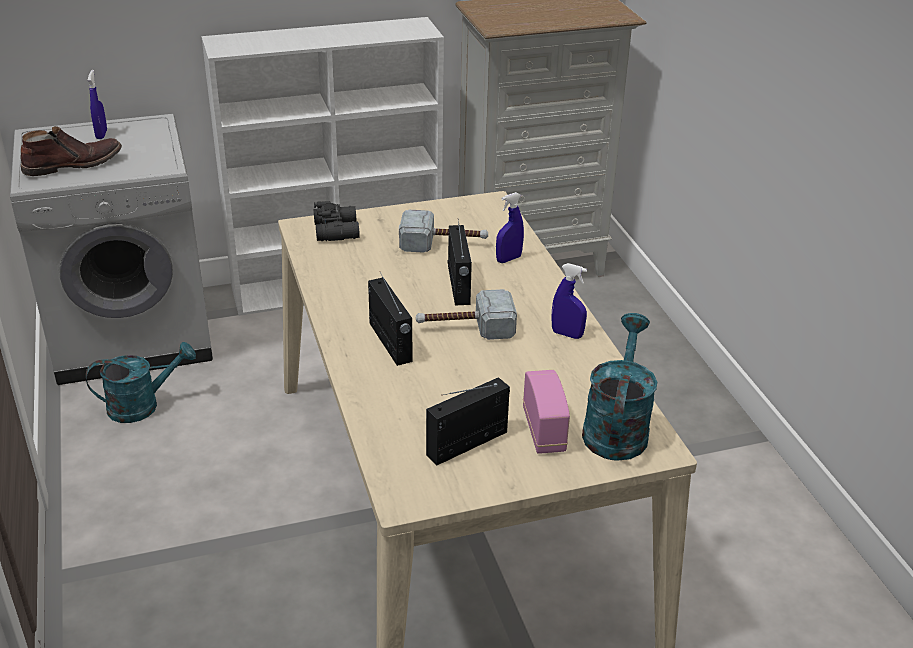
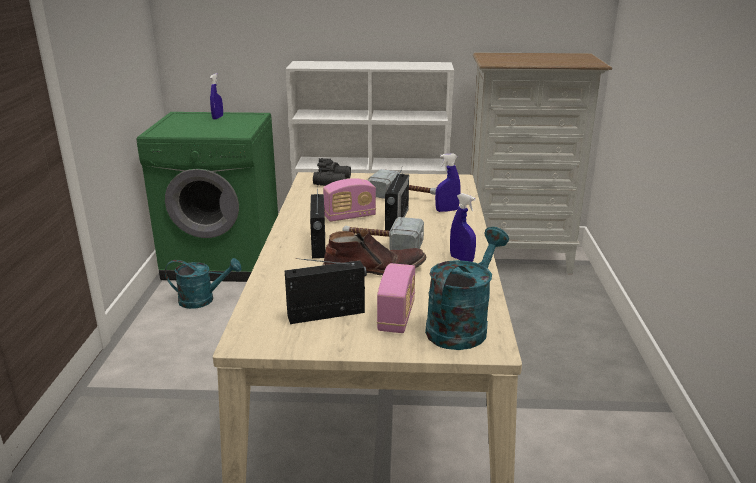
camera: 20 degrees right, 10 degrees down
(73, 164) = (186, 128): brown boot -> brown boot (374, 270)
(133, 338) = (223, 262): white washing machine -> green washing machine
(399, 290) = (350, 216): none -> radio

